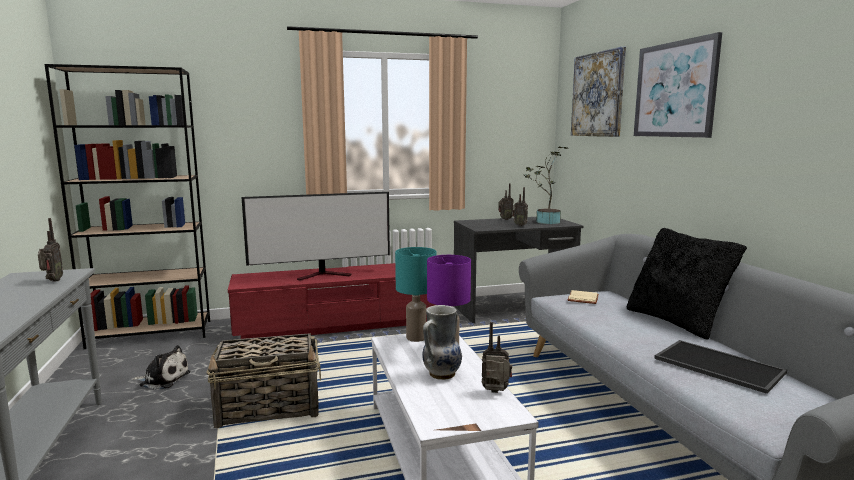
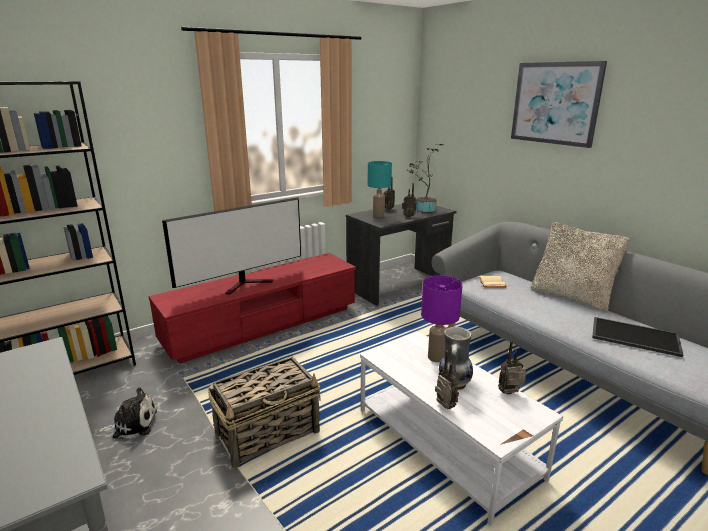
camera: 20 degrees left, 10 degrees up
(52, 281) = (38, 368): radio -> radio (444, 408)
(415, 338) = (397, 347): turquoise table lamp -> turquoise table lamp (378, 215)
(598, 94) = (469, 97): picture -> none
(677, 320) = (572, 295): black pillow -> beige pillow

